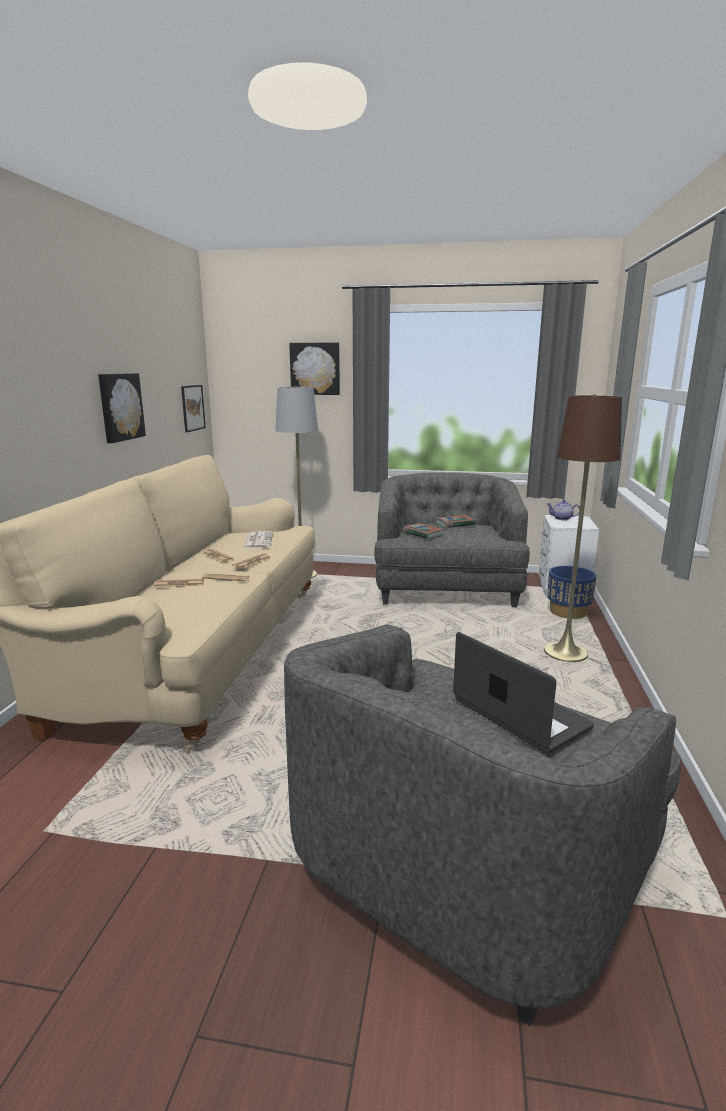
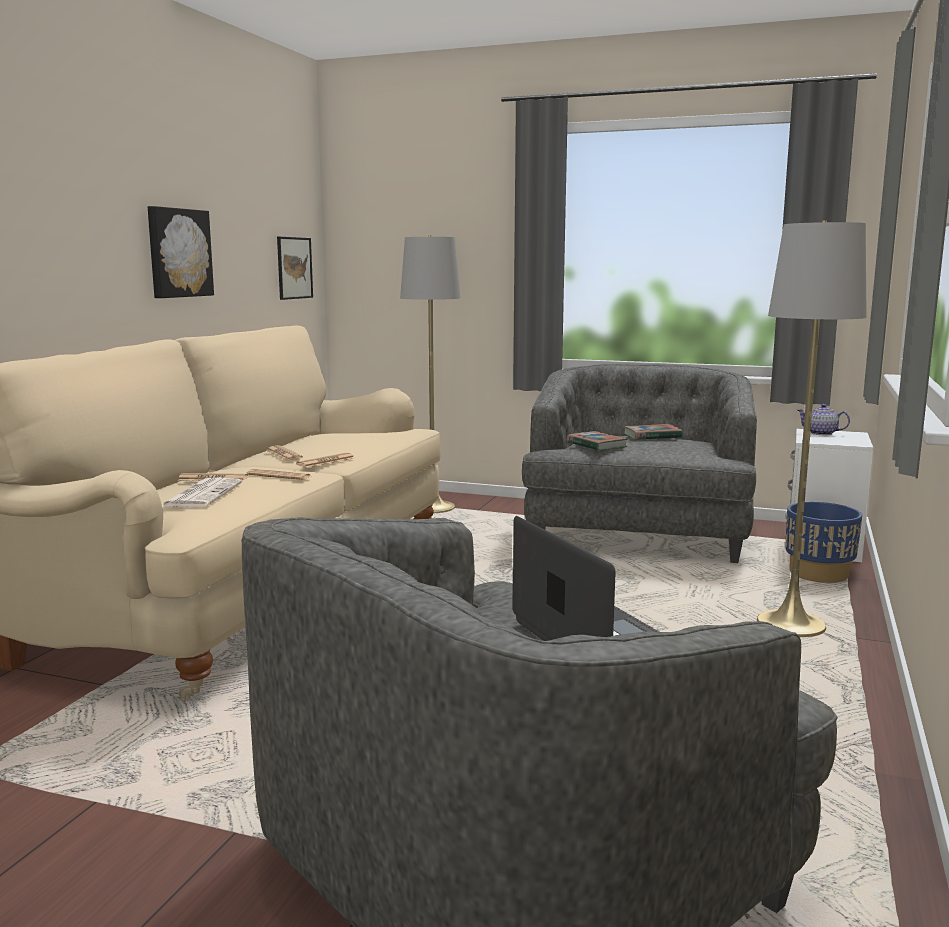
camera: 10 degrees right, 5 degrees down
(258, 541) = (349, 440): newspaper -> newspaper (202, 494)
(315, 369) = (465, 215): picture -> none
(565, 652) = (790, 624): brown floor lamp -> grey floor lamp

